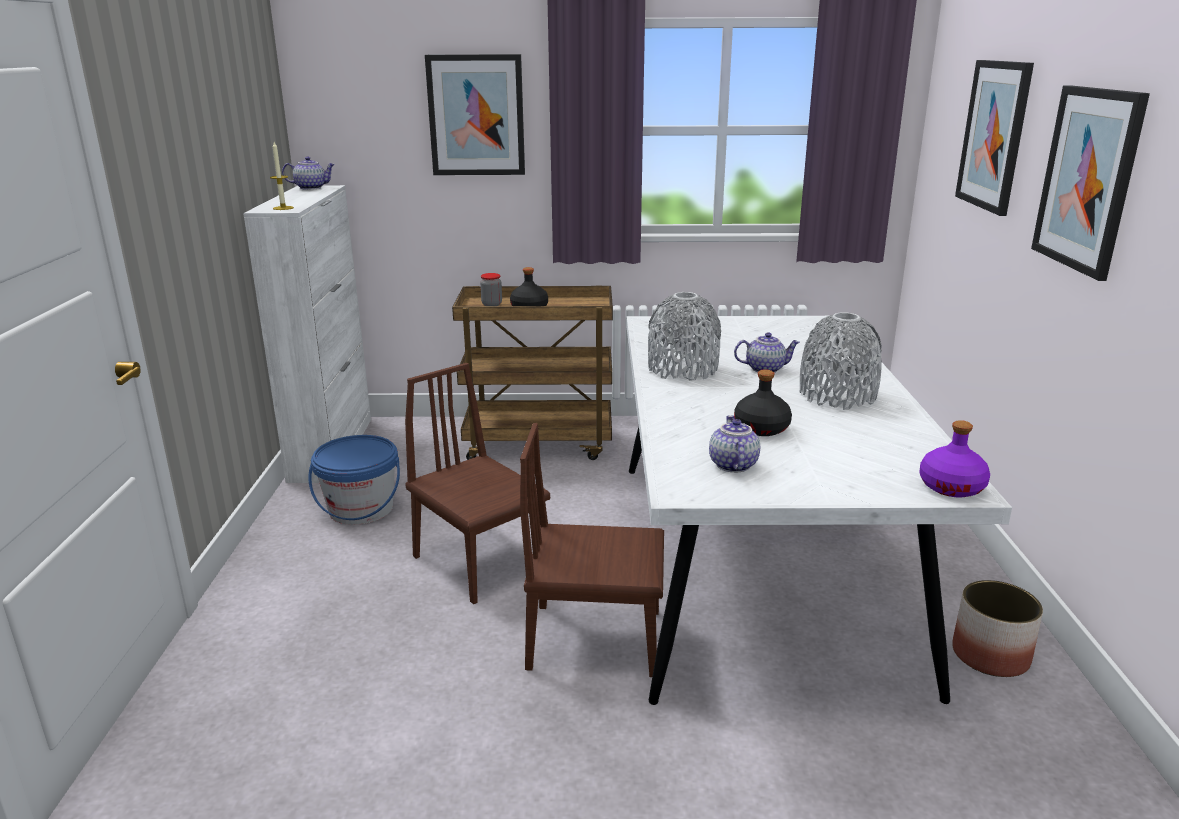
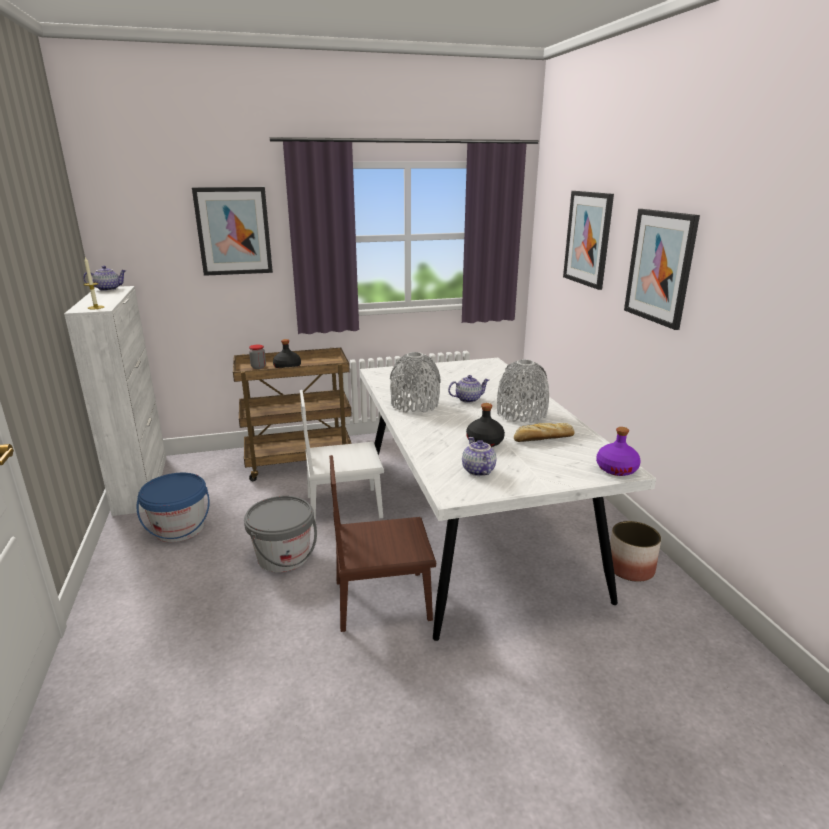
camera: 15 degrees left, 0 degrees up
(480, 562) = (283, 556): brown chair -> grey bucket
(582, 509) = (344, 506): none -> white chair
(853, 432) = (542, 438): none -> bread

